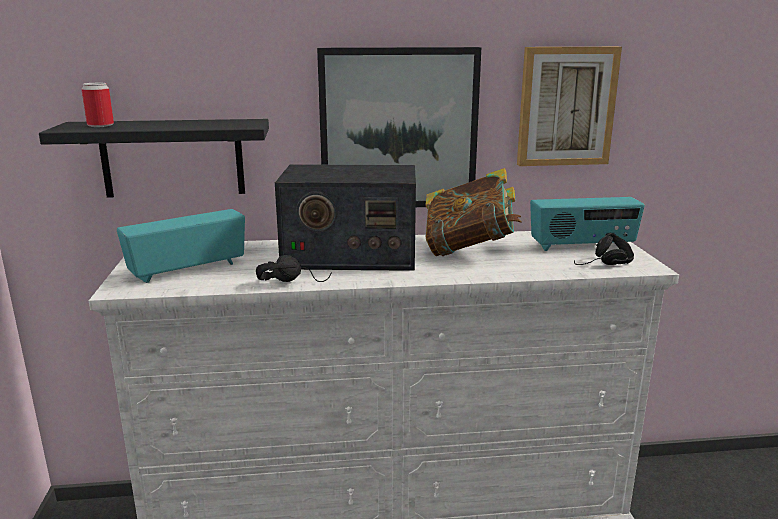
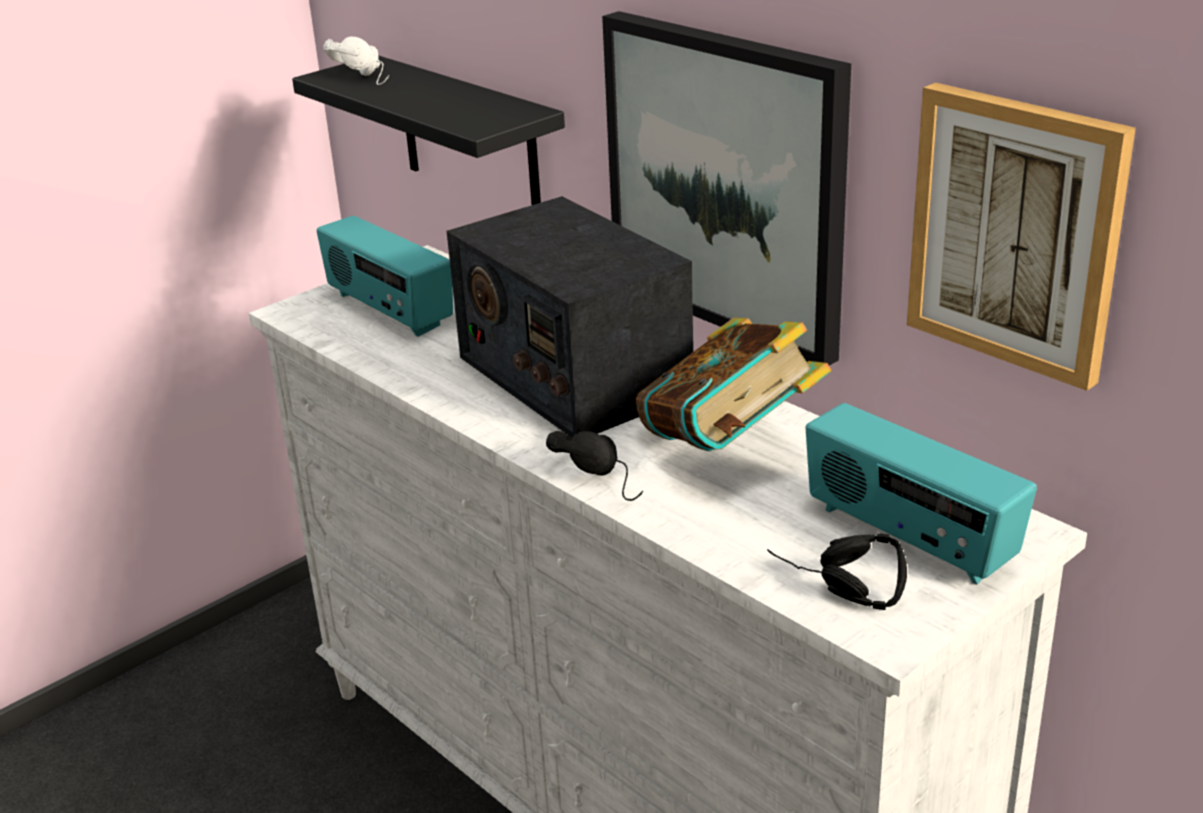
camera: 55 degrees right, 10 degrees up
(100, 125) = (369, 77): can -> white headphones
(187, 269) = (389, 311): radio -> radio turned 150 degrees counterclockwise
(293, 281) = (430, 384): black headphones -> black headphones (605, 477)

